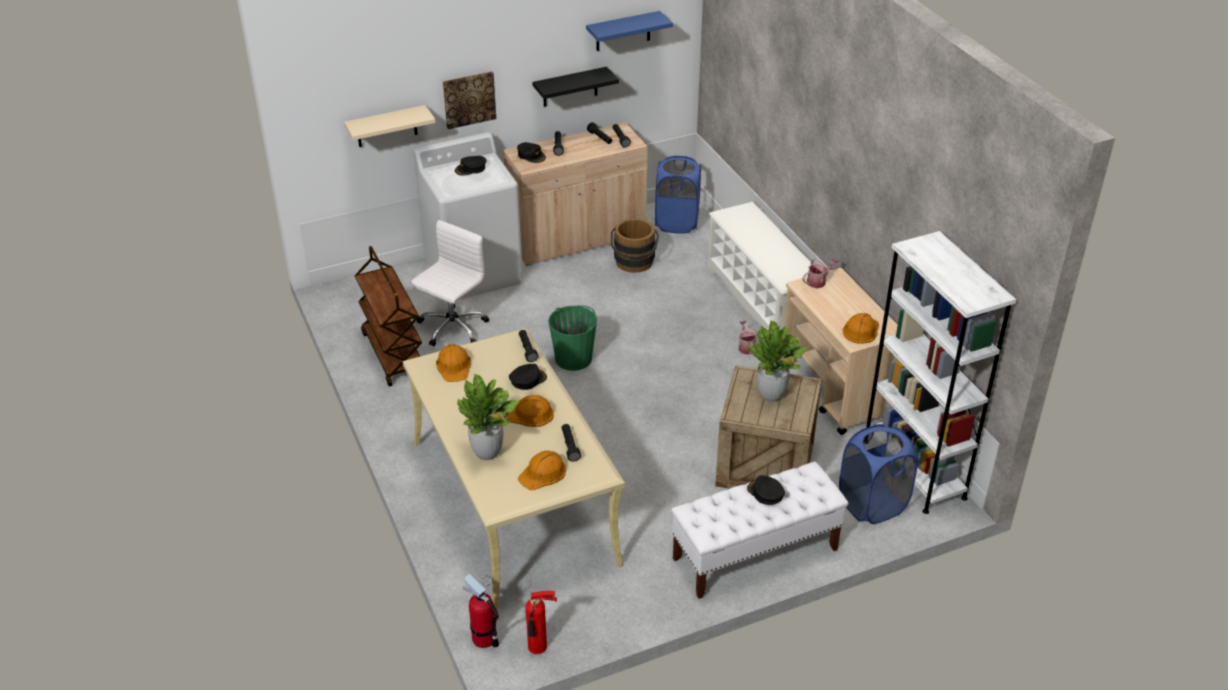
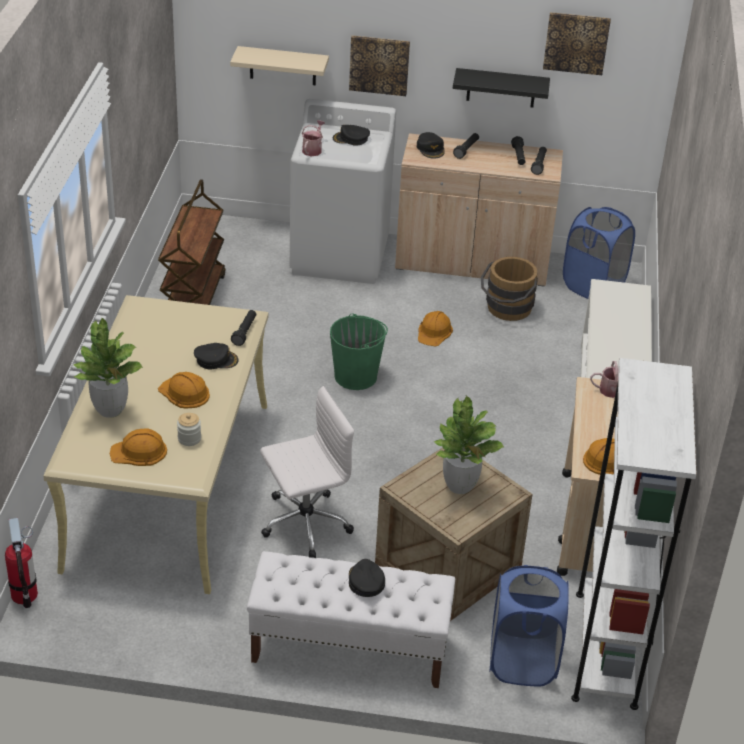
camera: 30 degrees right, 0 degrees up
(452, 328) = (268, 299): white office chair -> white office chair (304, 523)
(454, 366) = (163, 319): orange hard hat -> orange hard hat (434, 332)
(538, 648) = (61, 629): fire extinguisher -> none
(570, 446) = (189, 438): black flashlight -> jar
(623, 31) = (576, 42): blue shelf -> picture
(746, 347) = (544, 440): watering can -> watering can (313, 149)

